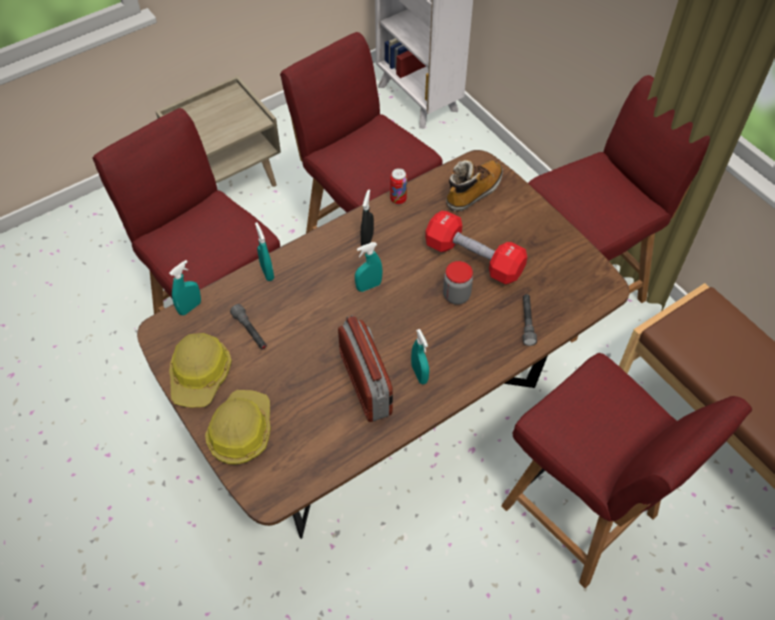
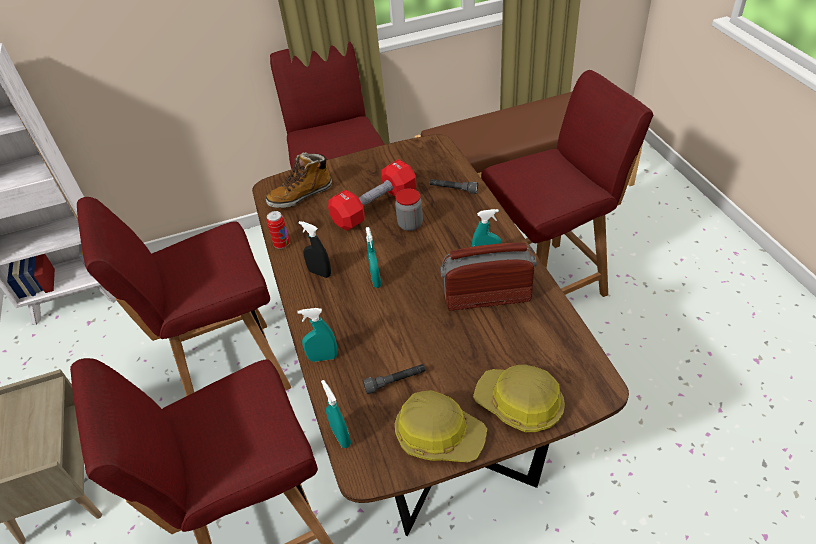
camera: 70 degrees left, 10 degrees down
(473, 192) = (301, 195): boot -> boot turned 90 degrees counterclockwise

